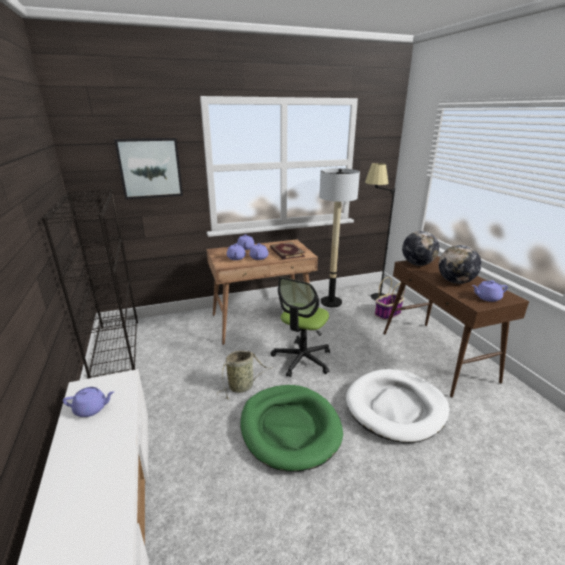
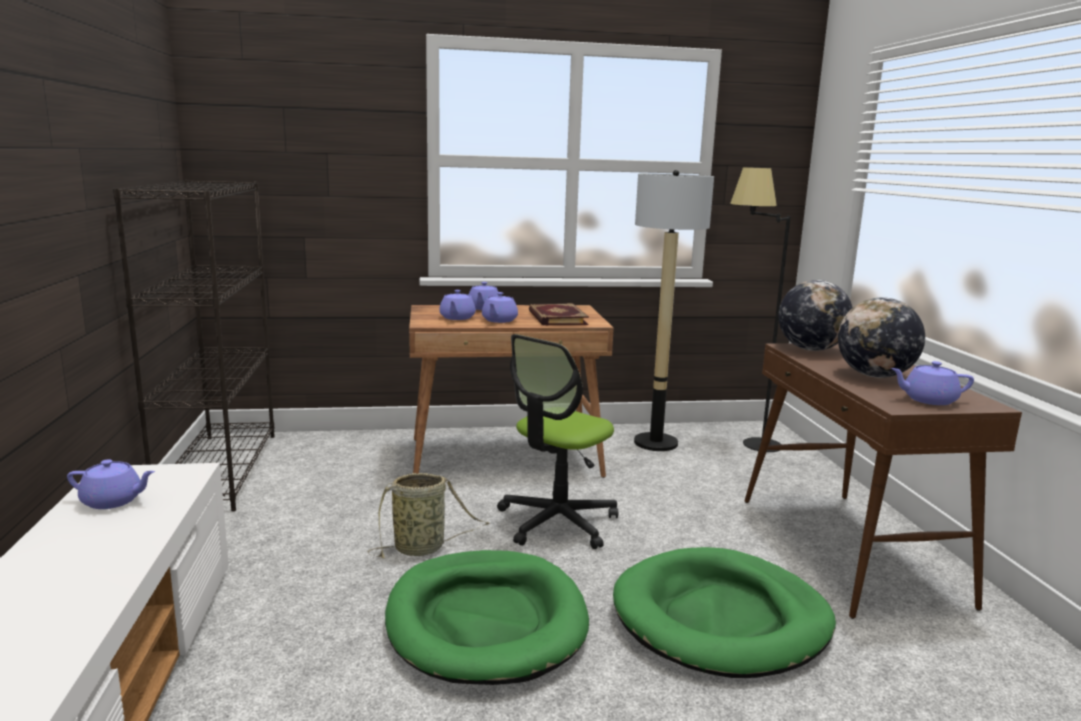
camera: 10 degrees right, 10 degrees down
(150, 168) = (328, 152): picture -> none
(387, 314) = (768, 471): basket -> none
(396, 407) = (721, 618): white dog bed -> green dog bed

